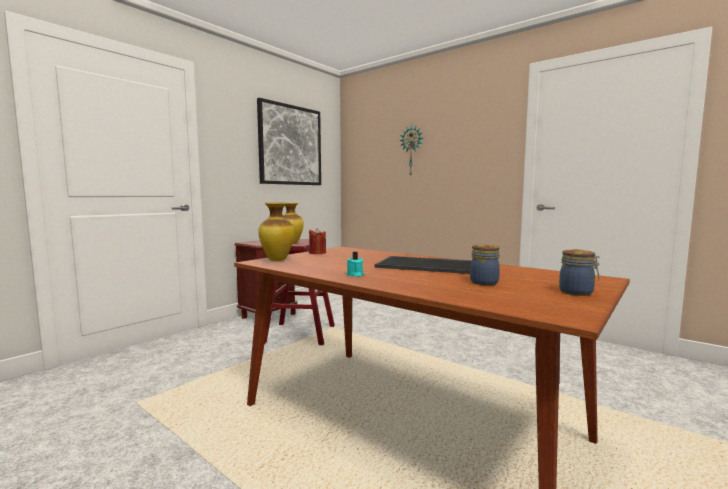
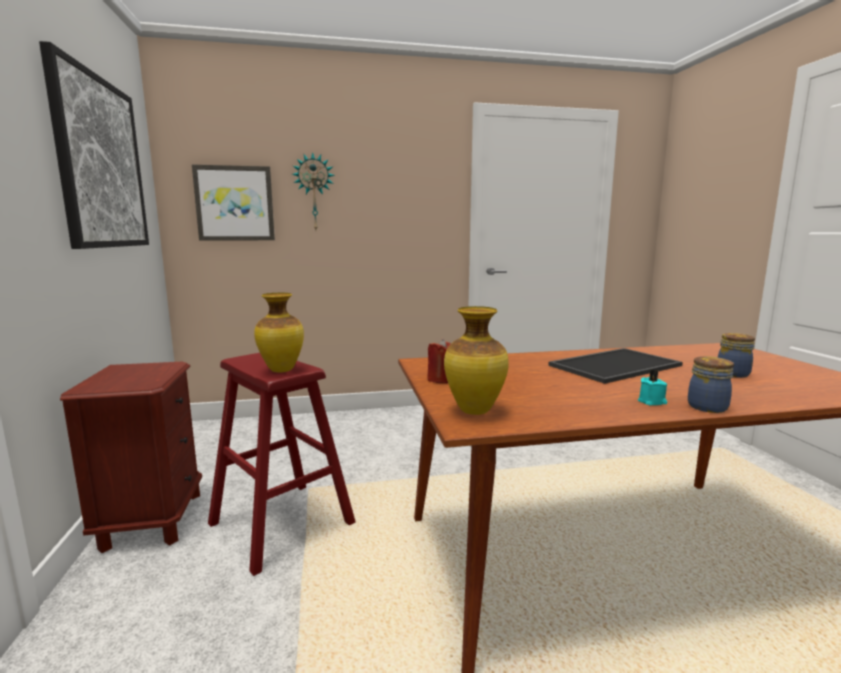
camera: 50 degrees left, 5 degrees up
(372, 161) = (235, 203): none -> picture
(577, 292) = (789, 365): jar -> jar (708, 407)

